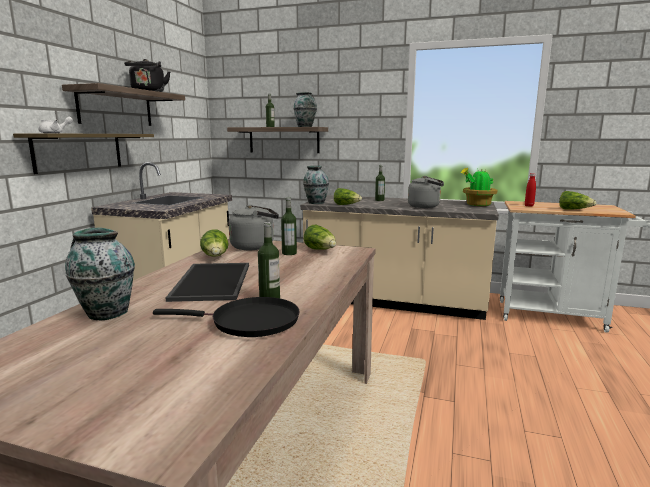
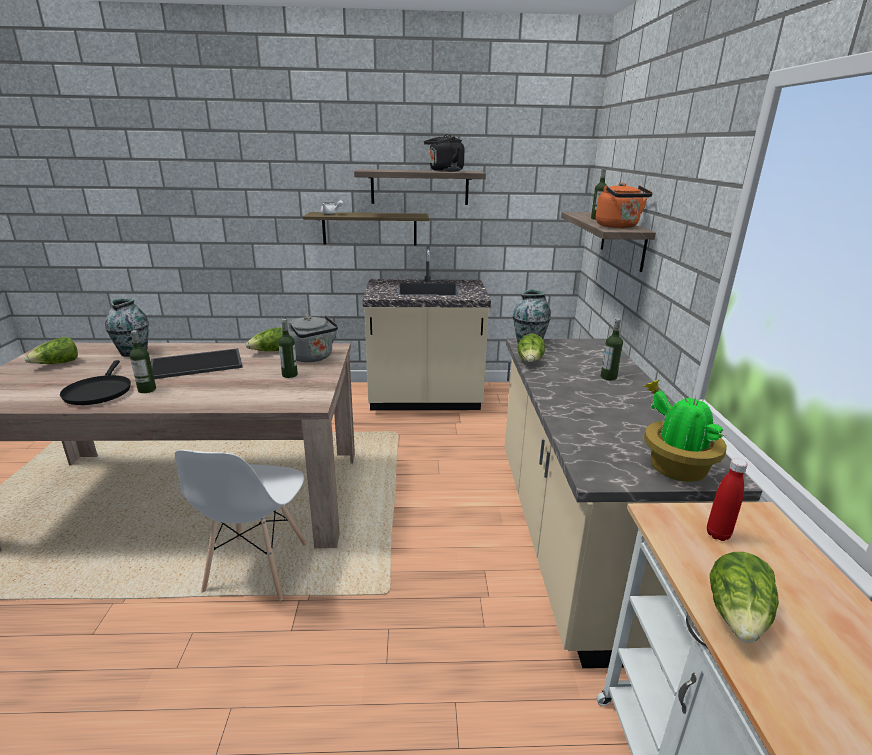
camera: 70 degrees right, 10 degrees up
(305, 126) = (618, 227): vase -> orange kettle
(321, 250) = (306, 386): lettuce -> lettuce (57, 364)
(380, 415) = (257, 568): none -> white chair
(426, 206) = (586, 416): grey kettle -> none

